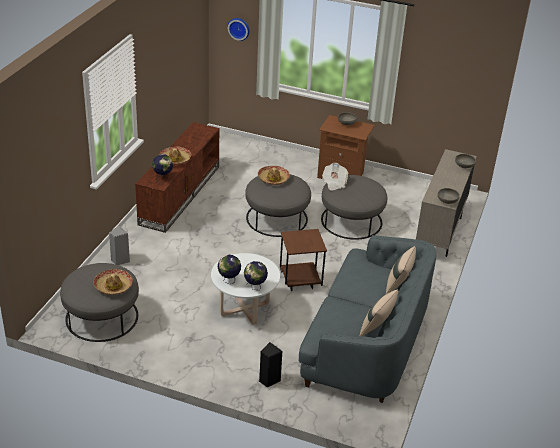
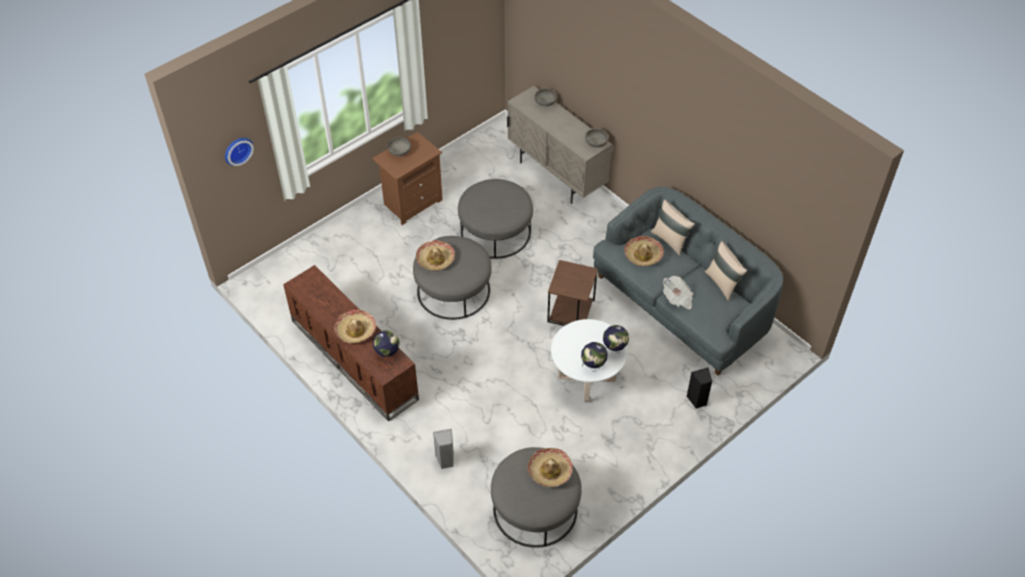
camera: 60 degrees left, 15 degrees up
(334, 183) = (475, 213): newspaper -> newspaper (677, 298)
(366, 273) = (643, 255): none -> hat

